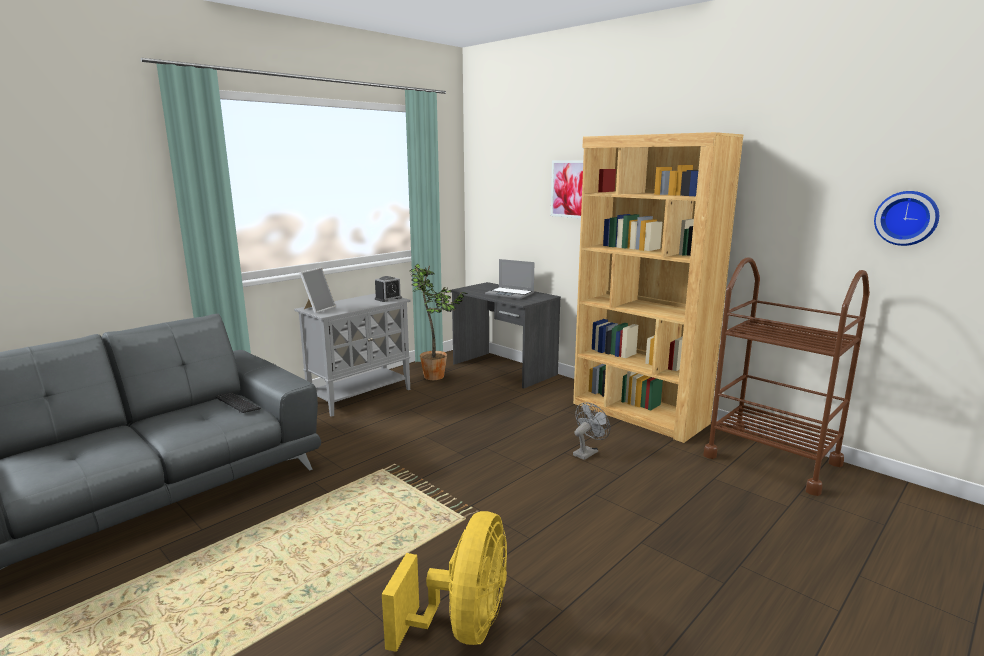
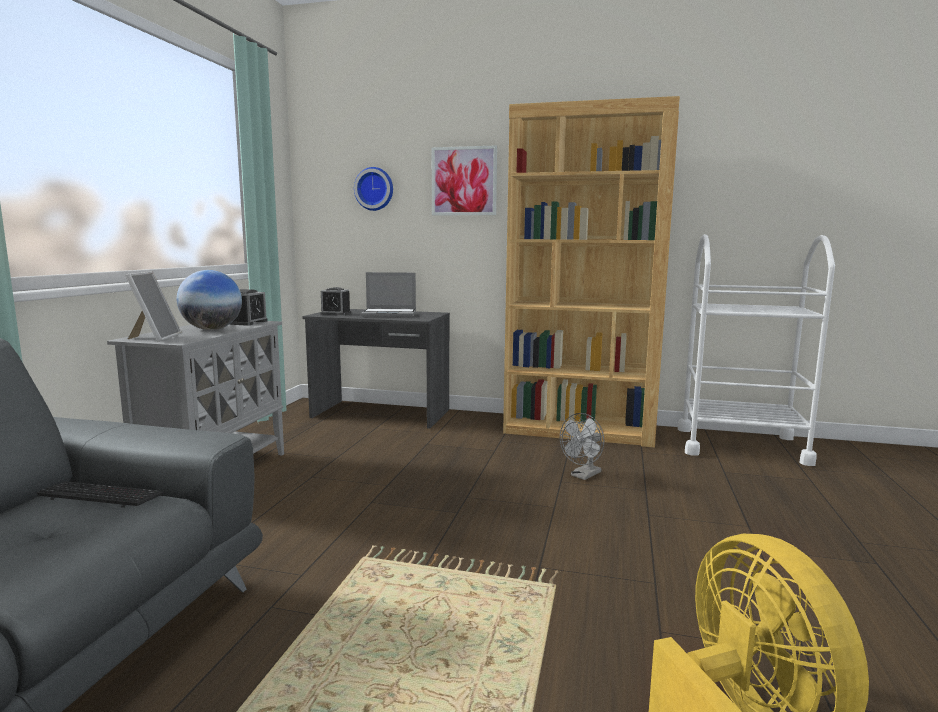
camera: 30 degrees left, 5 degrees down
(357, 304) = (212, 329): none -> globe
(436, 377) = (304, 435): potted plant -> none
(474, 289) = (335, 313): none -> alarm clock
(587, 452) = (583, 475): grey fan -> grey fan turned 150 degrees counterclockwise
(771, 460) = (740, 445): brown cart -> white cart
(906, 218) = (832, 189): wall clock -> wall clock (374, 189)

